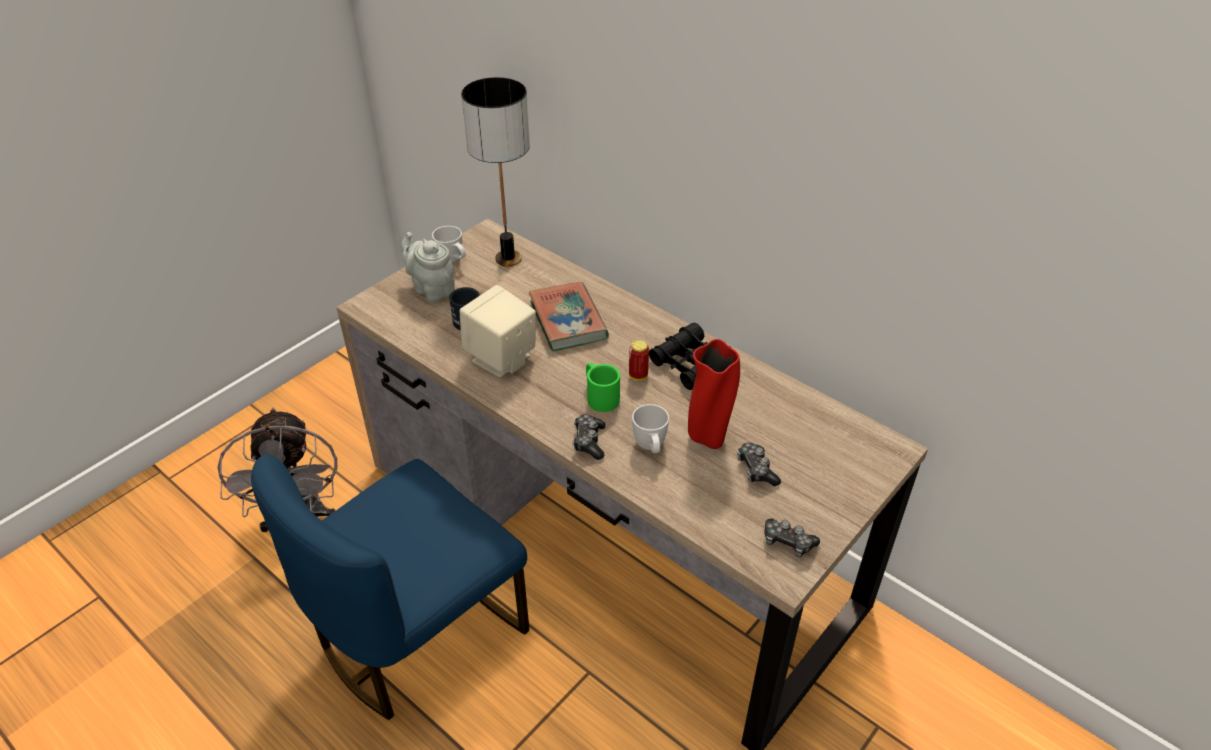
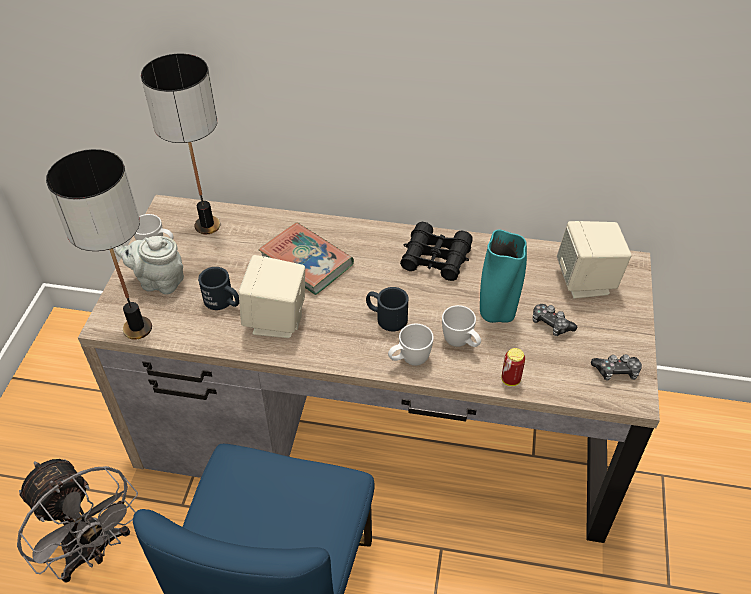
camera: 30 degrees left, 5 degrees up
(386, 318) = (138, 328): none -> table lamp
(589, 441) = (409, 360): game controller -> white mug
(599, 396) = (386, 317): green mug -> black mug
(638, 376) = (403, 286): can -> can (510, 380)
(708, 437) = (496, 314): red vase -> turquoise vase
(829, 447) = (586, 282): none -> beige speaker

